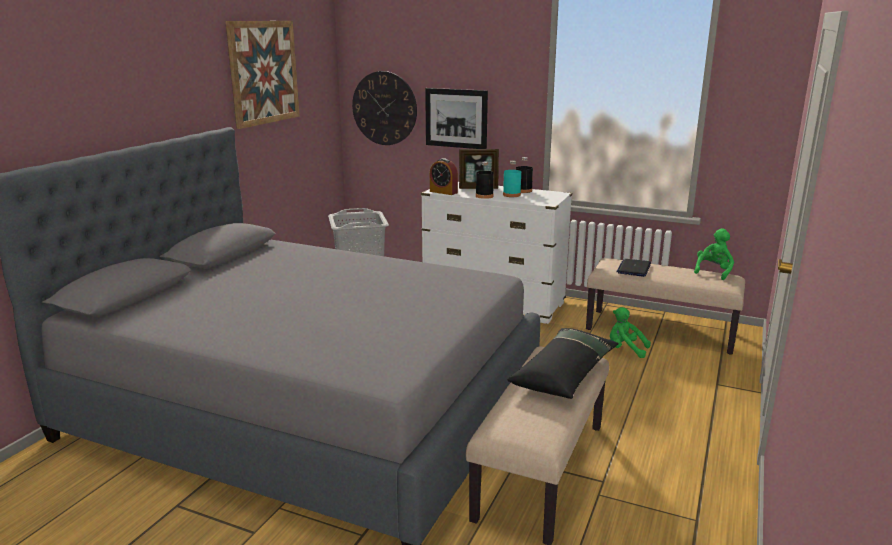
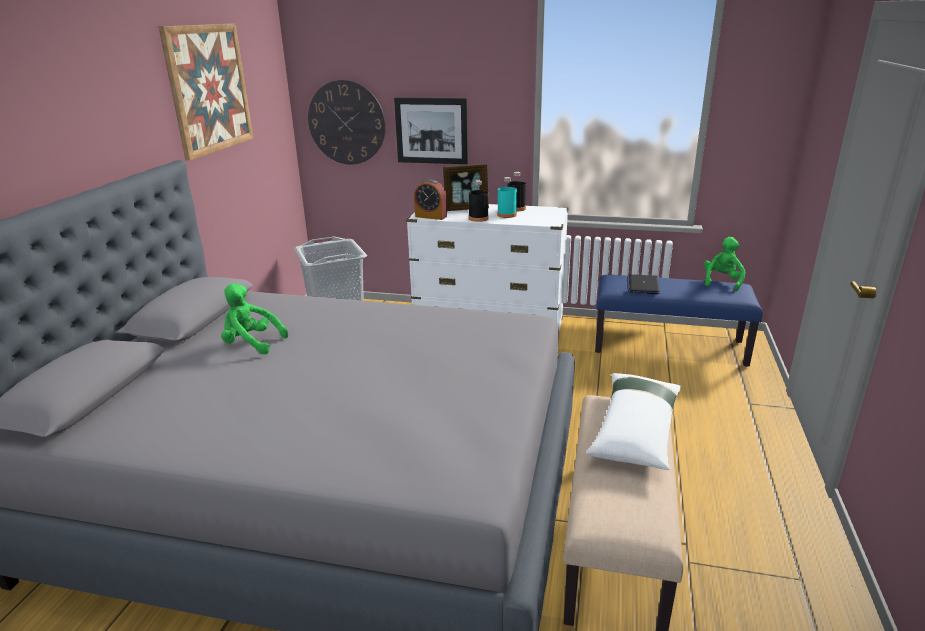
camera: 10 degrees left, 5 degrees up
(565, 373) = (636, 430): black pillow -> white pillow
(625, 350) = (644, 373): green plush toy -> green plush toy (251, 344)
(660, 331) = (669, 346): beige bench -> blue bench

